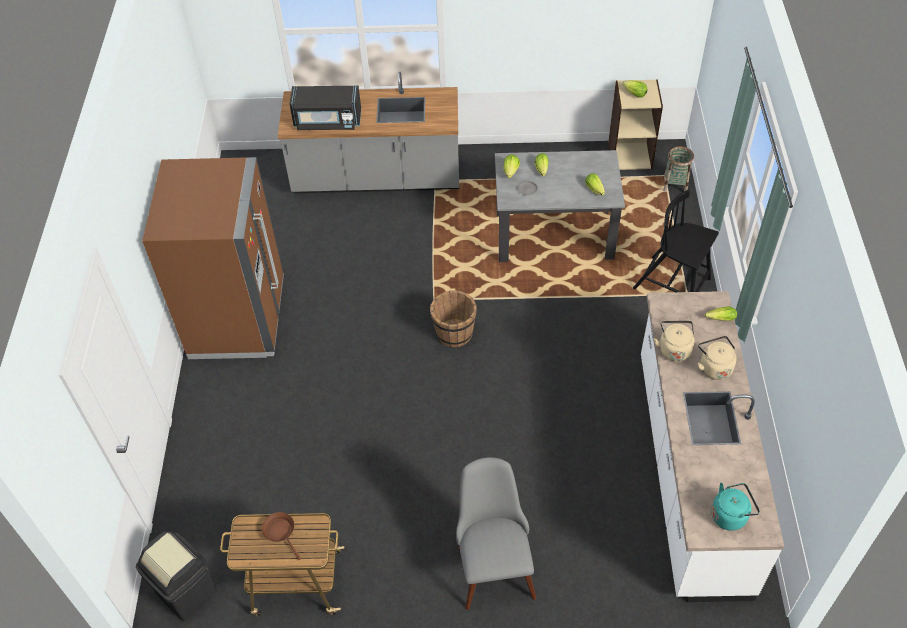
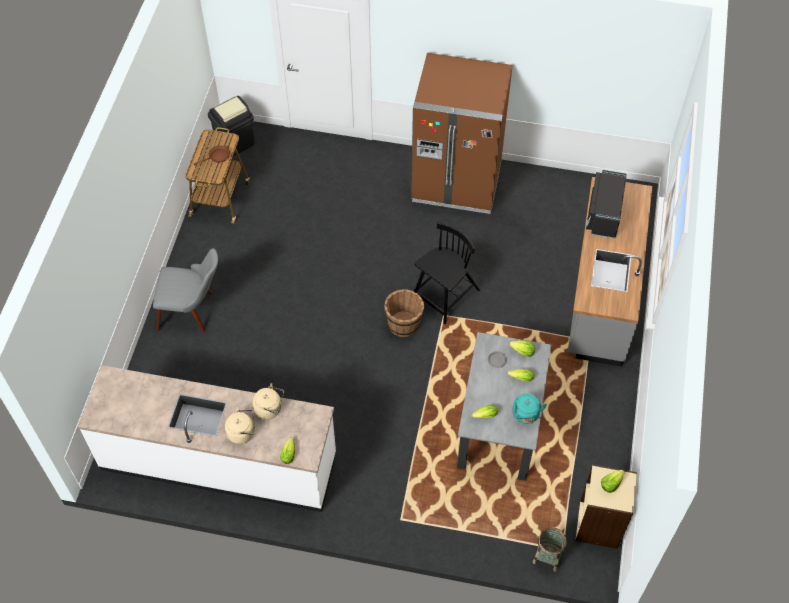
camera: 100 degrees right, 5 degrees up
(673, 285) = (414, 511): black chair -> black chair (445, 296)
(730, 515) = (114, 400): turquoise kettle -> turquoise kettle (526, 415)

